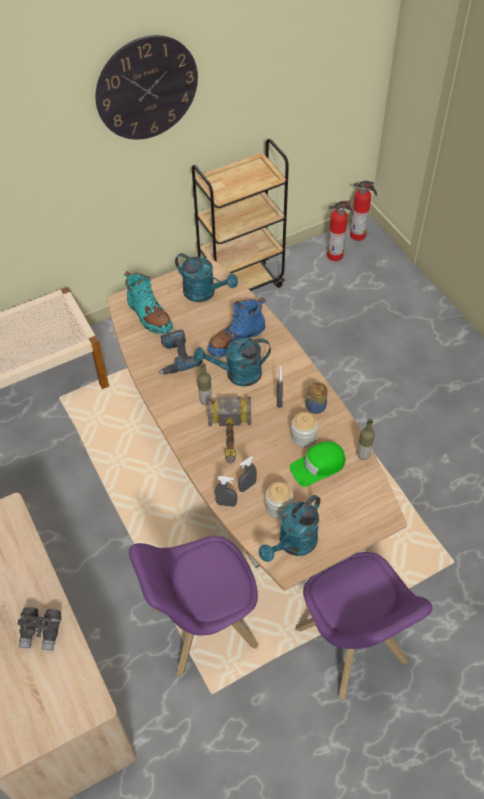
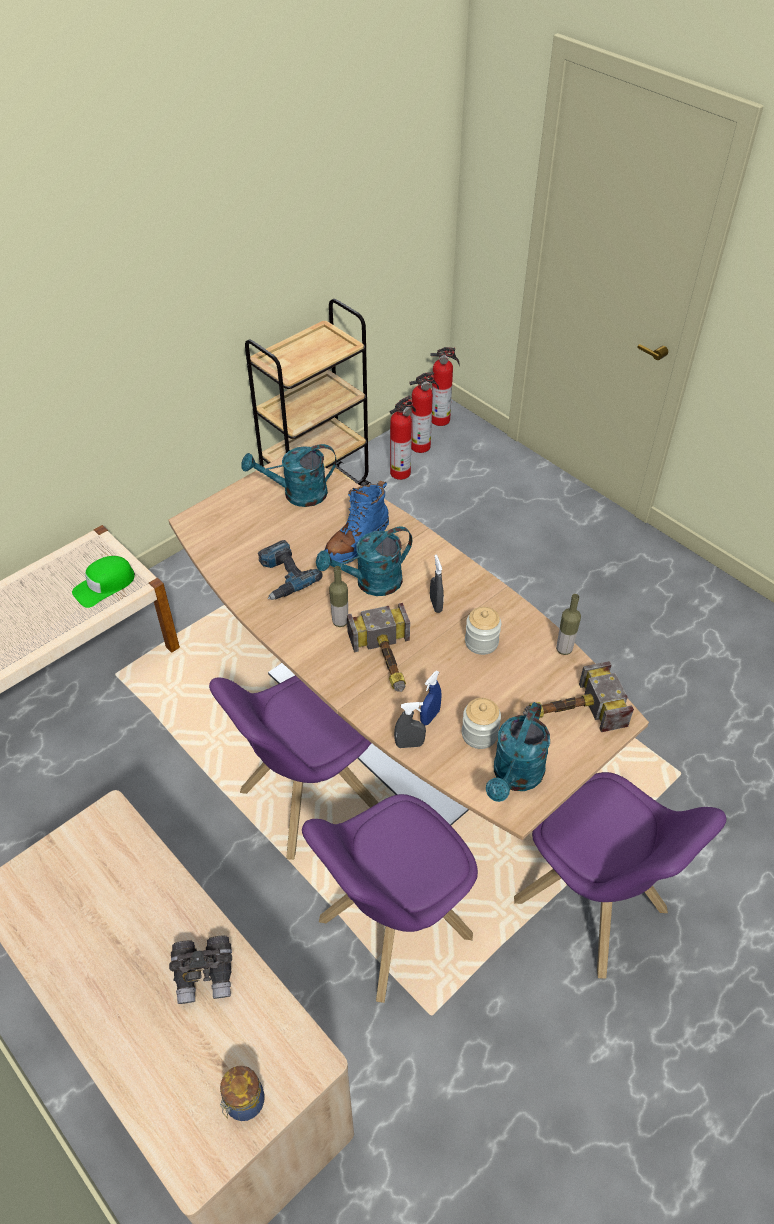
camera: 15 degrees left, 5 degrees down
(147, 88) = (181, 238): wall clock -> none
(149, 316) = (233, 533): turquoise boot -> none
(169, 519) = (307, 798): none -> purple chair
(204, 293) = (297, 494): turquoise watering can -> turquoise watering can turned 150 degrees clockwise
(247, 486) = (430, 717): grey spray bottle -> blue spray bottle
(313, 275) = (401, 472): none -> fire extinguisher
(314, 407) = (483, 603): jar -> jar (243, 1103)
(318, 466) = (512, 674): green cap -> green cap (104, 585)
(350, 504) = (569, 712): none -> hammer

